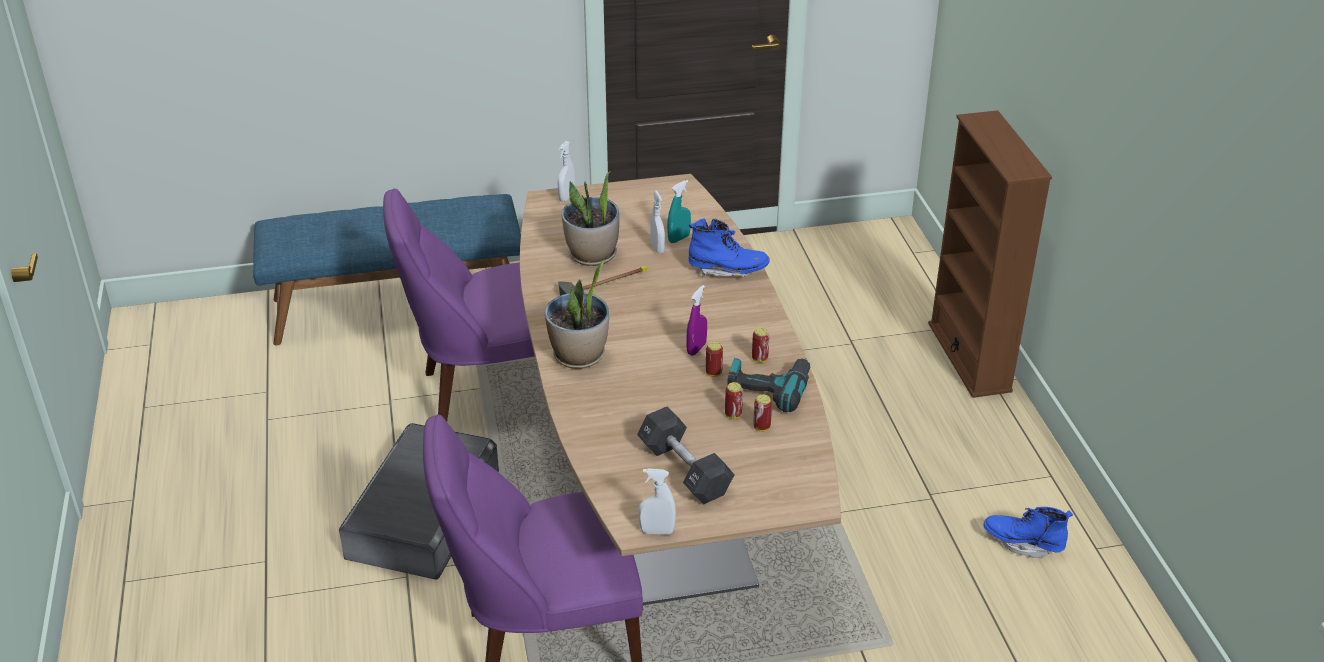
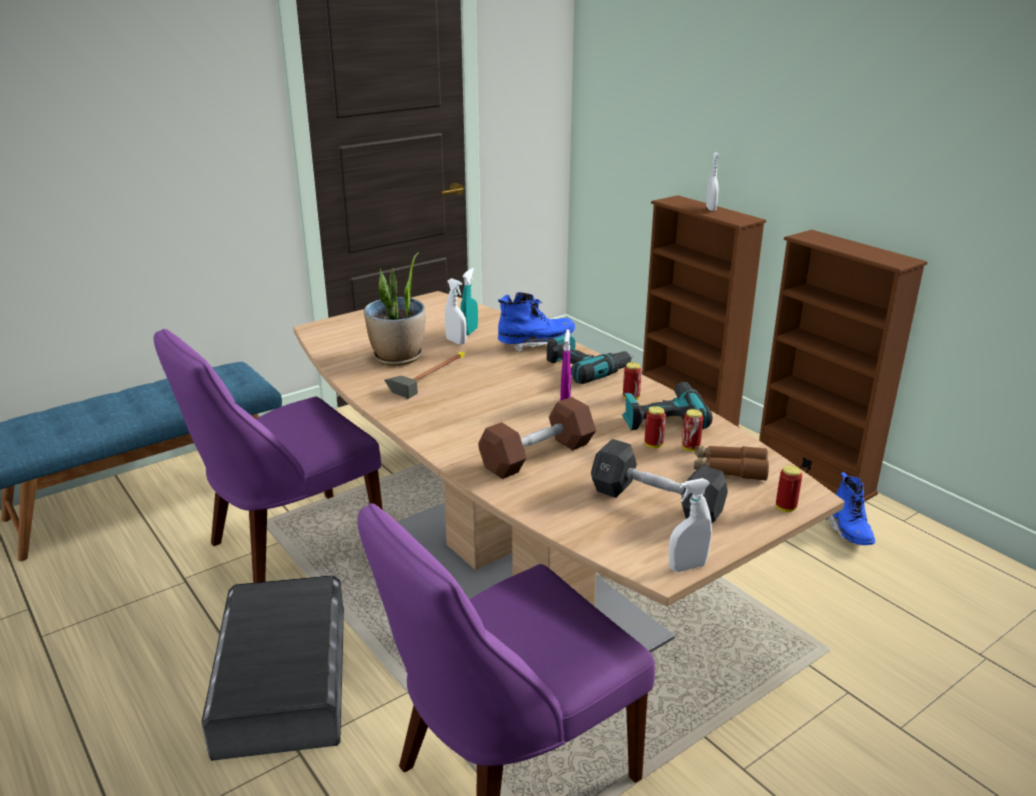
camera: 25 degrees left, 10 degrees down
(566, 197) = (336, 323): white spray bottle -> white spray bottle (711, 209)
(579, 356) = (454, 434): potted plant -> none
(628, 397) = (537, 456): none -> brown dumbbell
(713, 373) = (600, 417): can -> can (785, 508)
(749, 313) = (586, 368): none -> power drill
(773, 458) = (729, 469): none -> brown binoculars
(1023, 544) = (850, 533): blue boot -> blue boot turned 90 degrees counterclockwise
(1046, 469) = (813, 475): none -> brown bookcase

